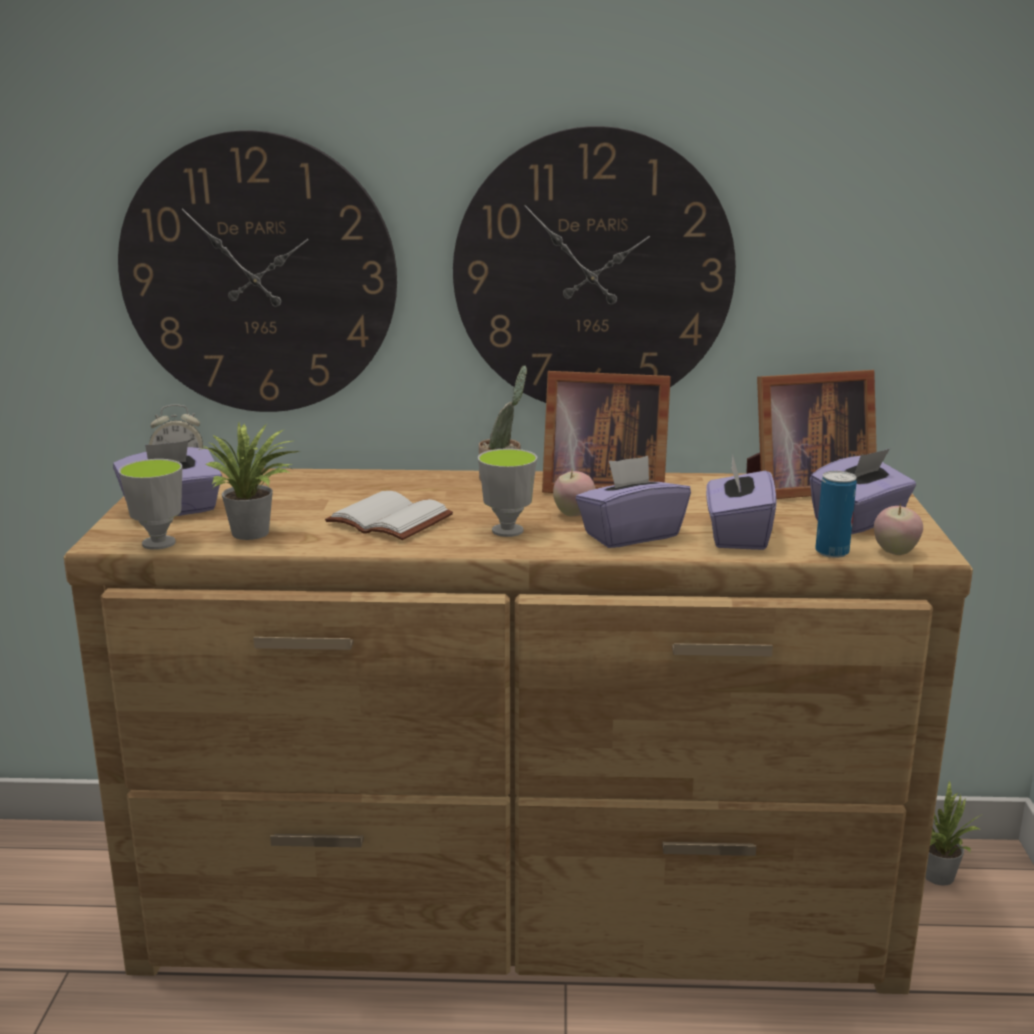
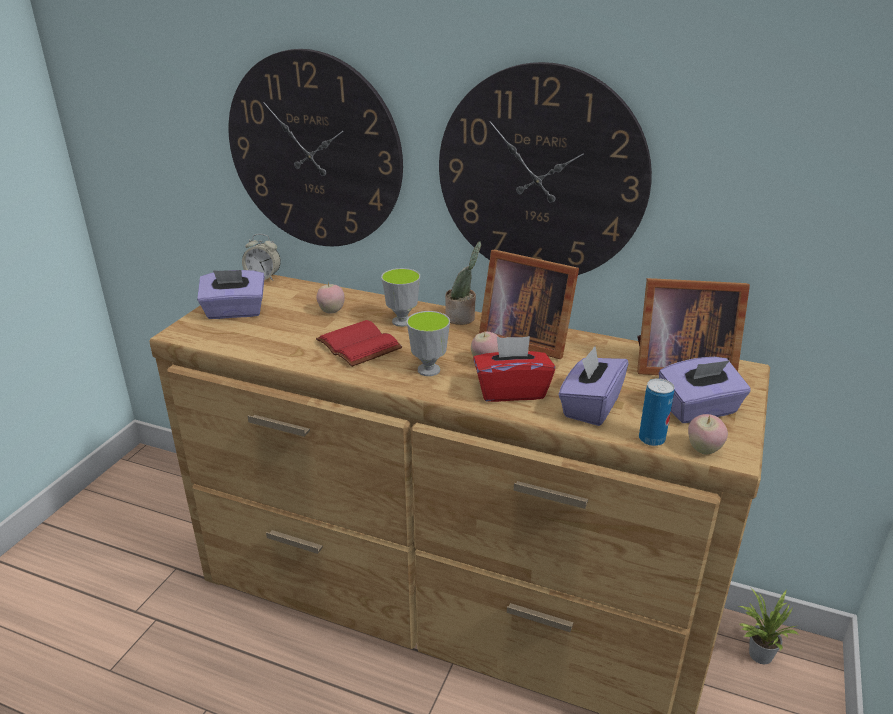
camera: 20 degrees right, 10 degrees up
(159, 543) = (206, 340): cup -> cup (402, 321)
(254, 534) = (267, 342): potted plant -> none
(317, 493) = (331, 311): none -> apple
(386, 521) = (356, 345): white book -> red book
(630, 535) = (511, 391): purple tissue box -> red tissue box

